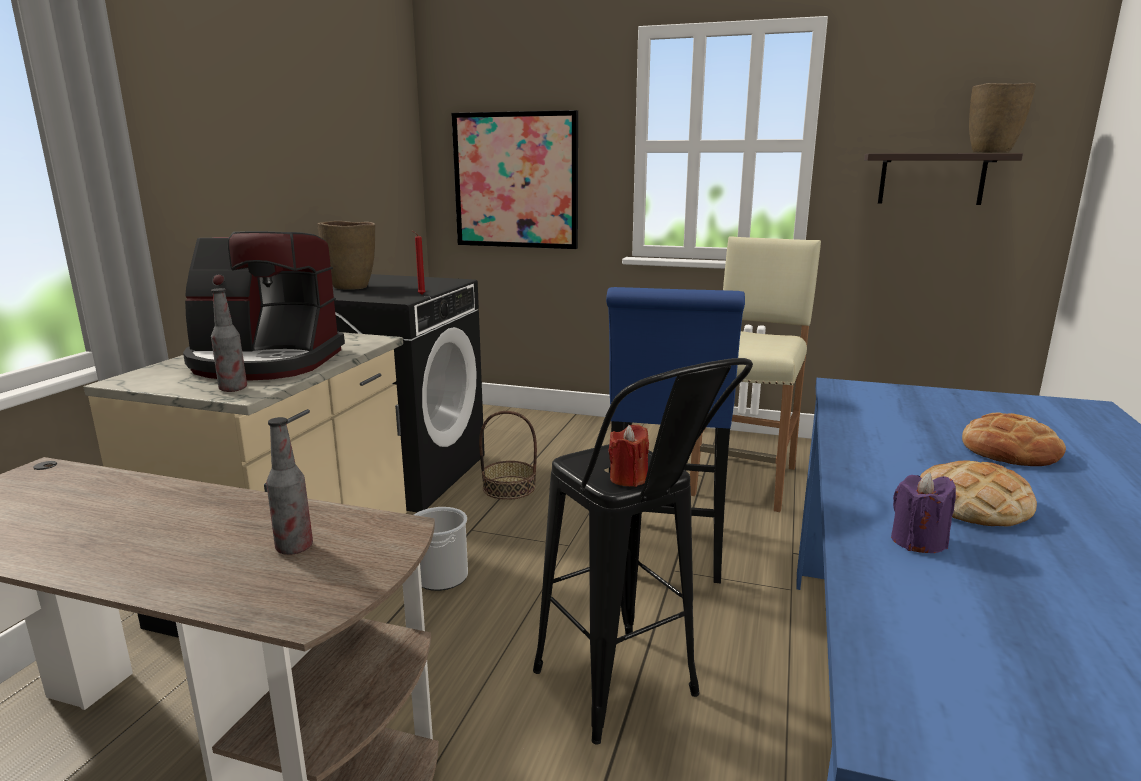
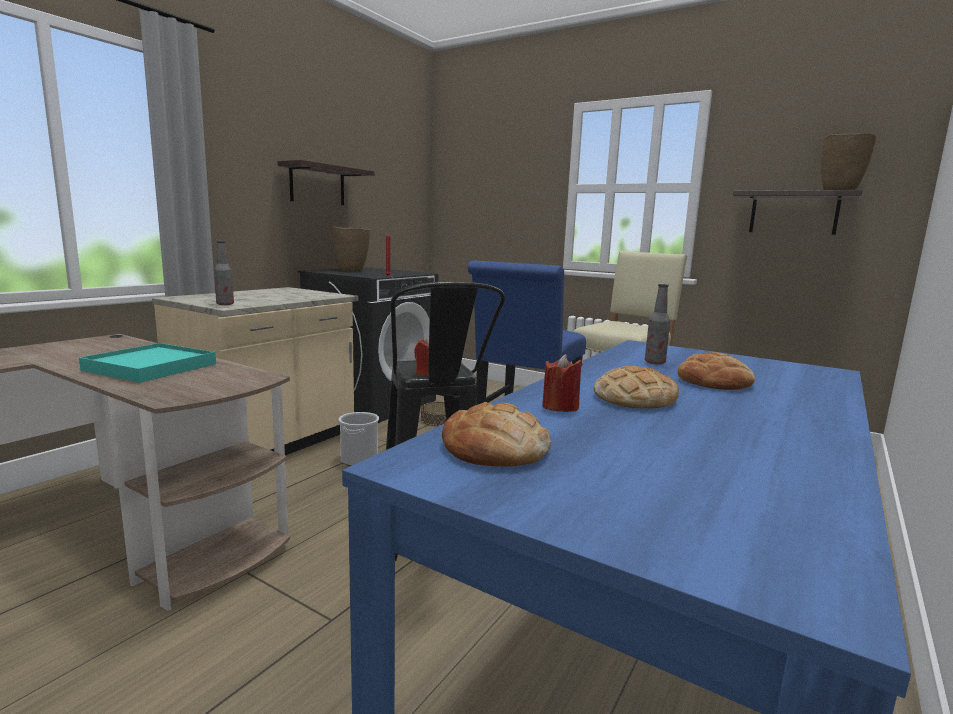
camera: 15 degrees right, 5 degrees down
(189, 537) = (150, 367): none -> turquoise tray
(265, 362) = (260, 297): coffee machine -> none
(283, 158) = (317, 185): none -> shelf
(294, 548) = (197, 377): bottle -> bottle (654, 362)
(516, 180) = (487, 213): picture -> none
(918, 541) = (560, 407): purple candle -> red candle
(960, 658) = (495, 448): none -> bread

